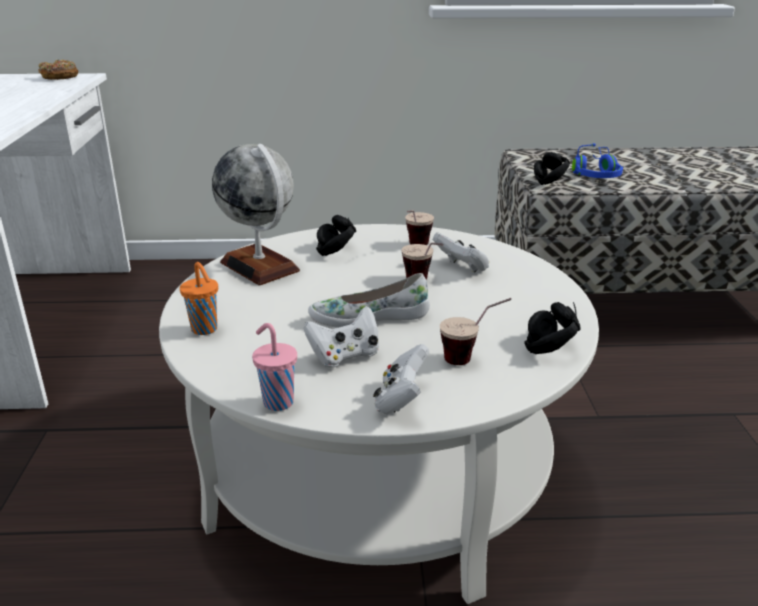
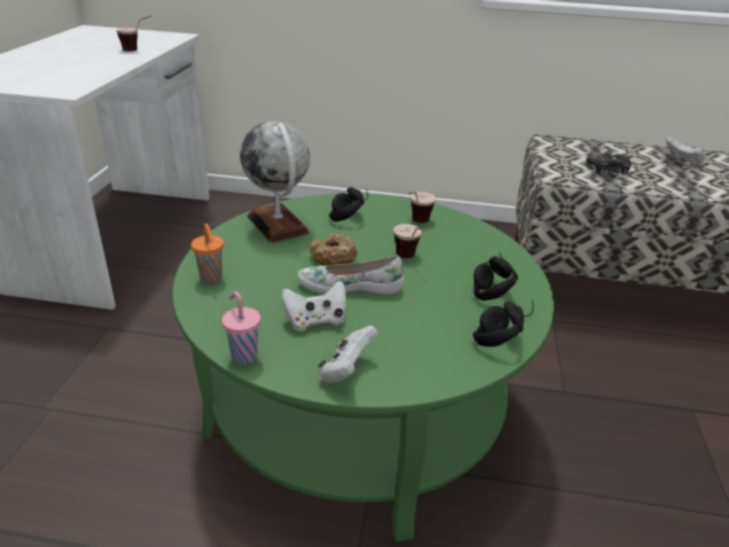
camera: 10 degrees right, 5 degrees up
(59, 77) = (161, 35): donut -> donut (333, 257)
(378, 469) = (357, 407): white coffee table -> green coffee table
(462, 267) = (449, 249): white game controller -> white game controller (683, 162)
(472, 358) = (423, 340): cup -> cup (138, 50)
(543, 177) = (557, 166): black headphones -> black headphones (488, 282)
(596, 174) = (608, 169): blue headphones -> black game controller

